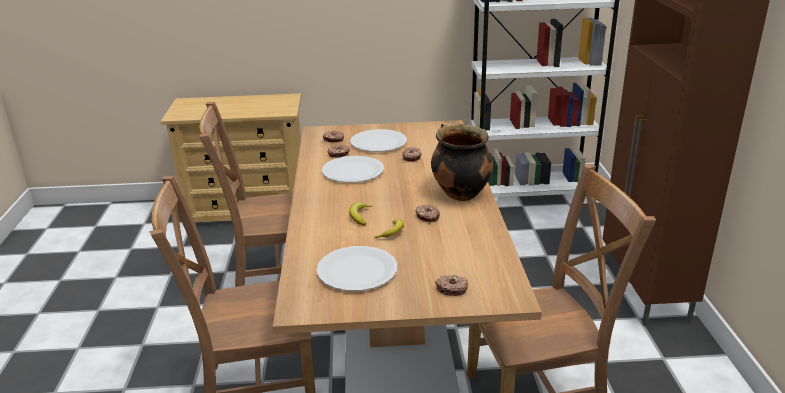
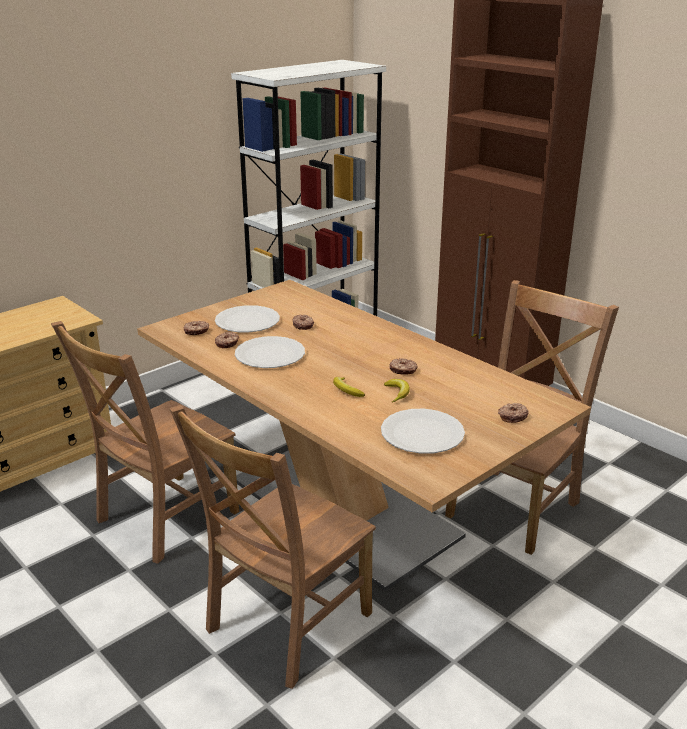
camera: 40 degrees left, 0 degrees up
(459, 193) = (395, 343): cooking pot -> none

